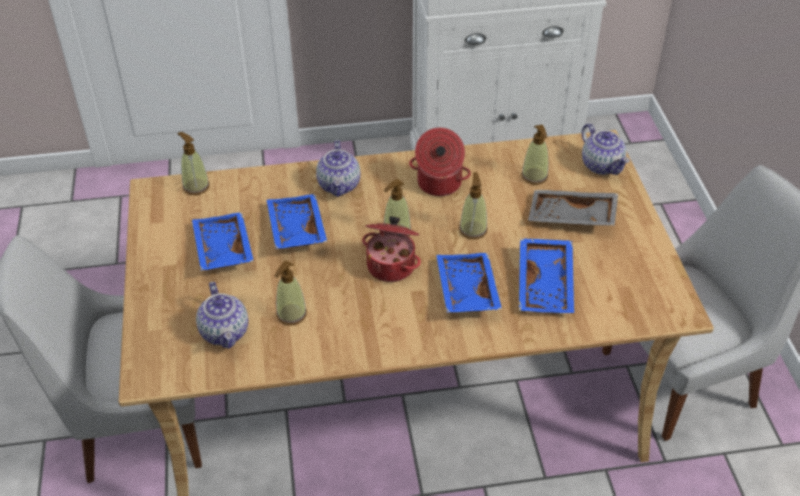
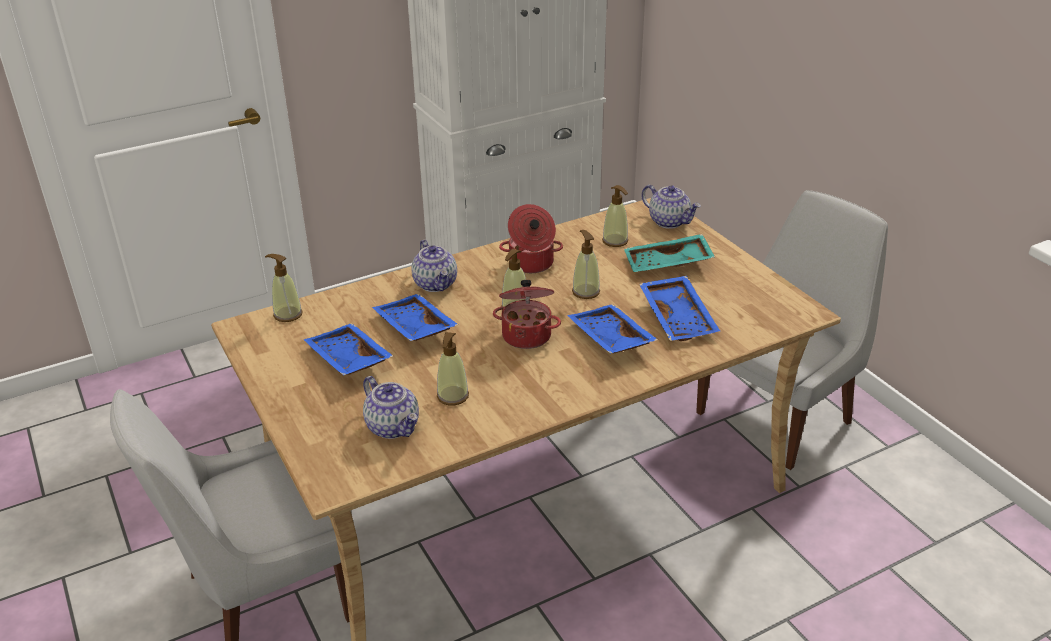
camera: 20 degrees left, 10 degrees down
(571, 218) = (668, 264): grey tray -> turquoise tray

